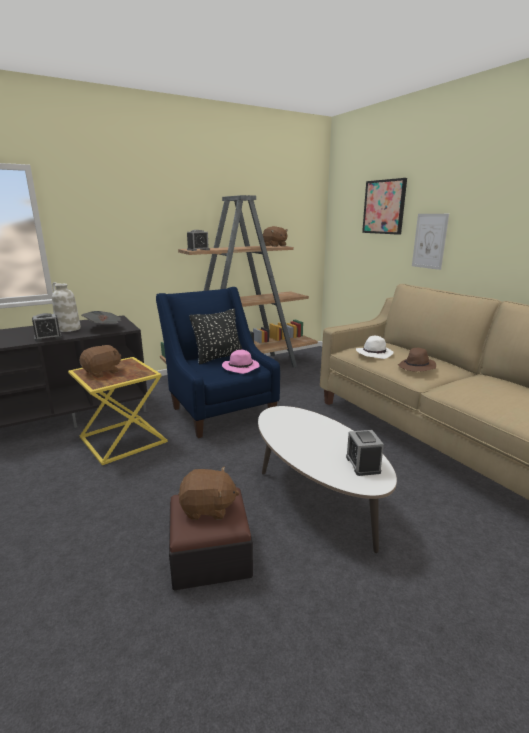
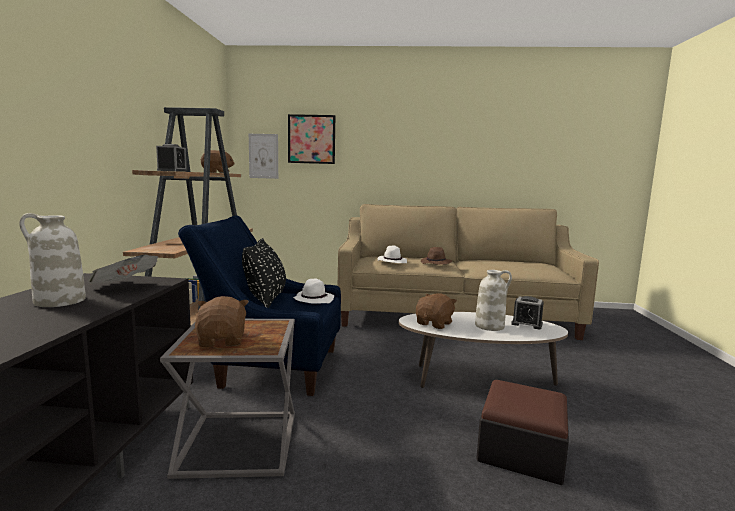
camera: 55 degrees left, 10 degrees down
(48, 337) = (71, 315): alarm clock -> none
(121, 440) = (236, 445): yellow side table -> grey side table
(208, 508) = (524, 397): brown plush toy -> brown plush toy (434, 324)
(241, 367) = (313, 300): pink hat -> white hat
(320, 447) = (490, 326): none -> white vase
(429, 241) = (366, 169): picture -> picture (263, 156)

